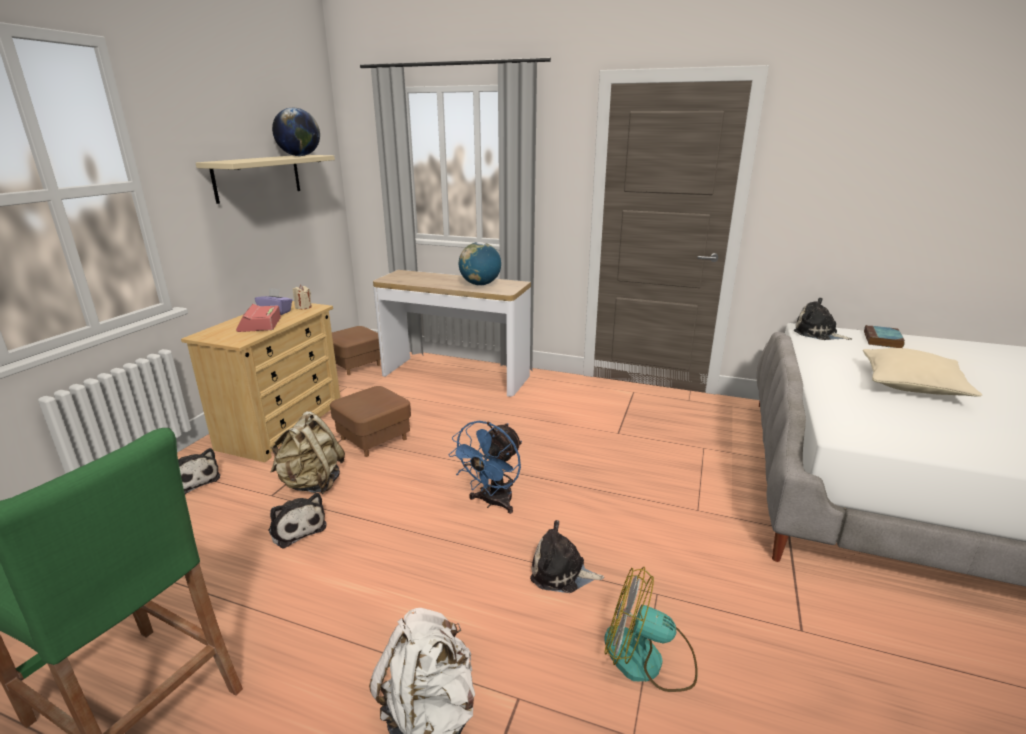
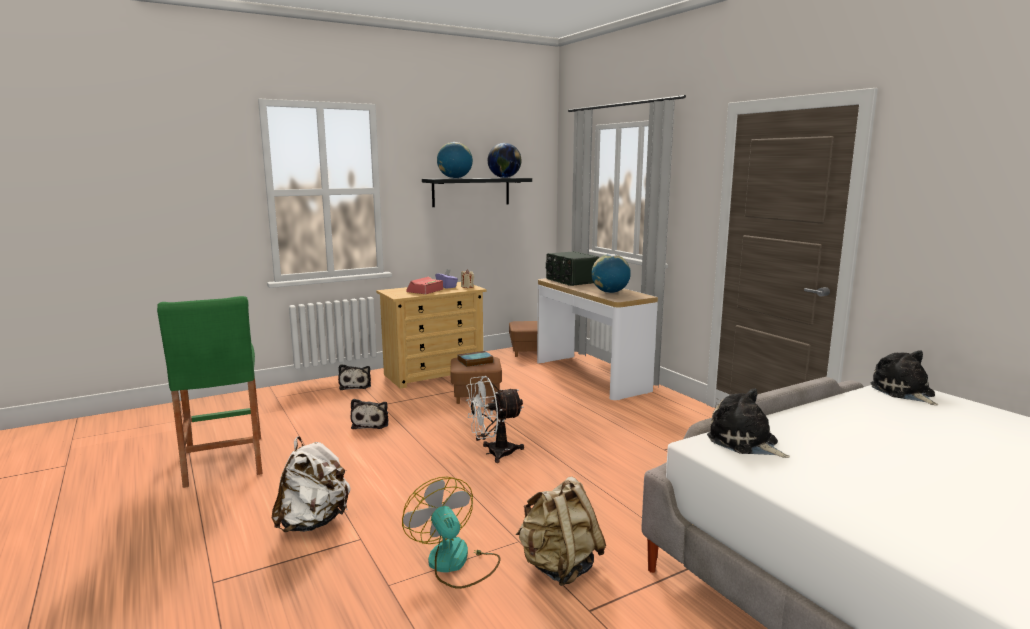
camera: 40 degrees right, 10 degrees down
(246, 160) = (455, 178): none -> globe
(258, 177) = (471, 192): beige shelf -> black shelf
(312, 484) = (408, 406): beige backpack -> beige backpack (559, 567)
(413, 277) = (571, 281): none -> radio
(492, 503) = (493, 453): blue fan -> white fan
(561, 573) = (476, 503): plush toy -> plush toy (745, 442)
(883, 340) = (982, 416): book -> book (475, 362)
(912, 385) = (896, 448): beige pillow -> none

